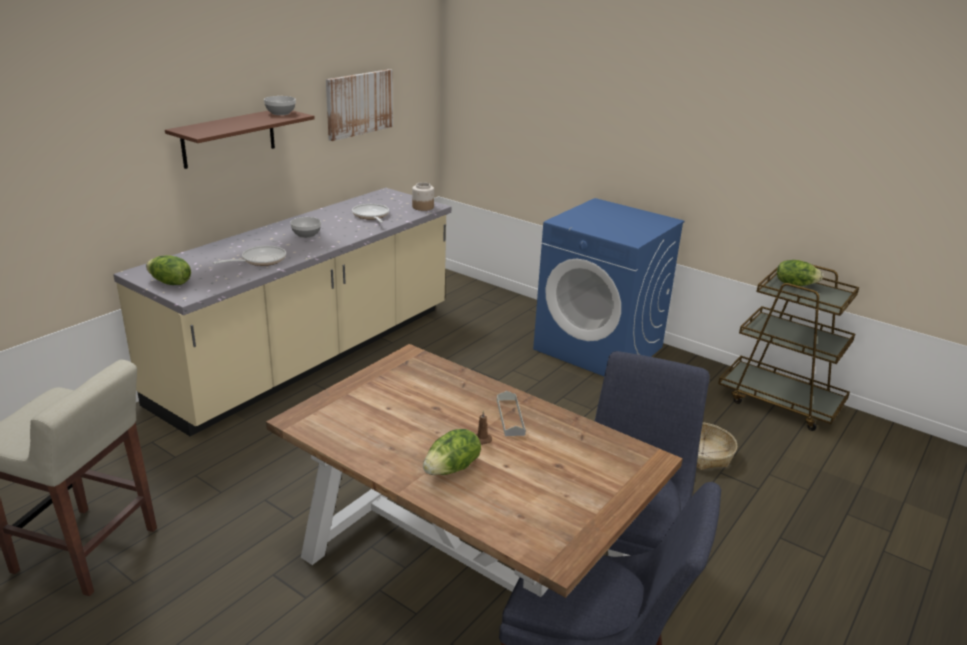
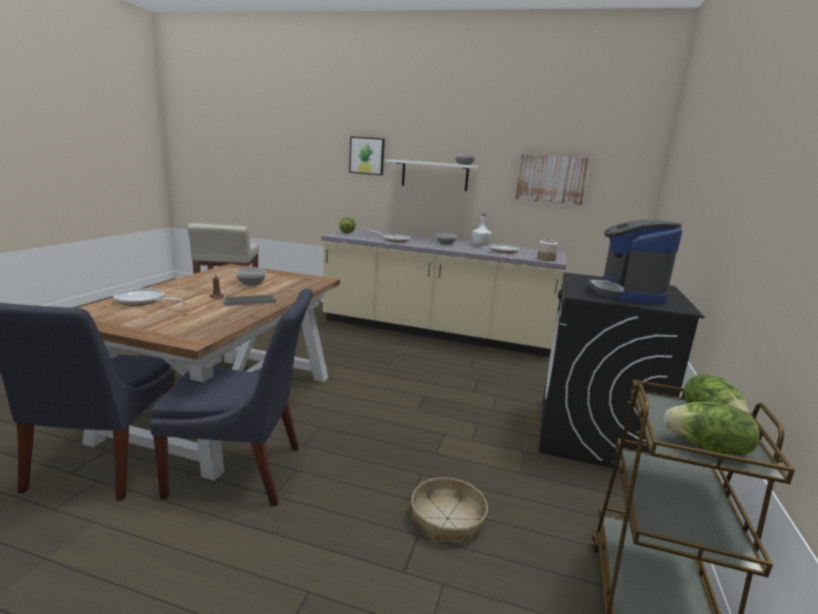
camera: 70 degrees right, 10 degrees down
(114, 135) = (367, 155): none -> picture
(229, 138) = (434, 175): brown shelf -> white shelf
(328, 218) = (480, 245): none -> white bottle
(415, 410) = (250, 283): none -> bowl
(452, 468) = (181, 292): lettuce -> lettuce (707, 448)
(494, 500) = (143, 301): none -> frying pan
(599, 348) = (594, 436): blue washing machine -> black washing machine
(624, 223) = (626, 293): none -> coffee machine

